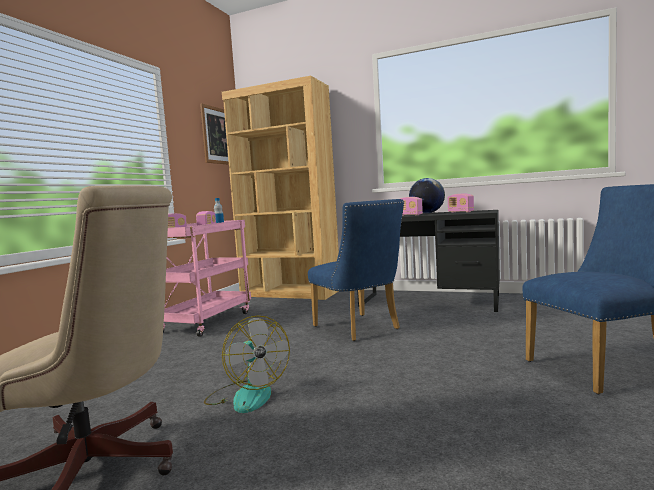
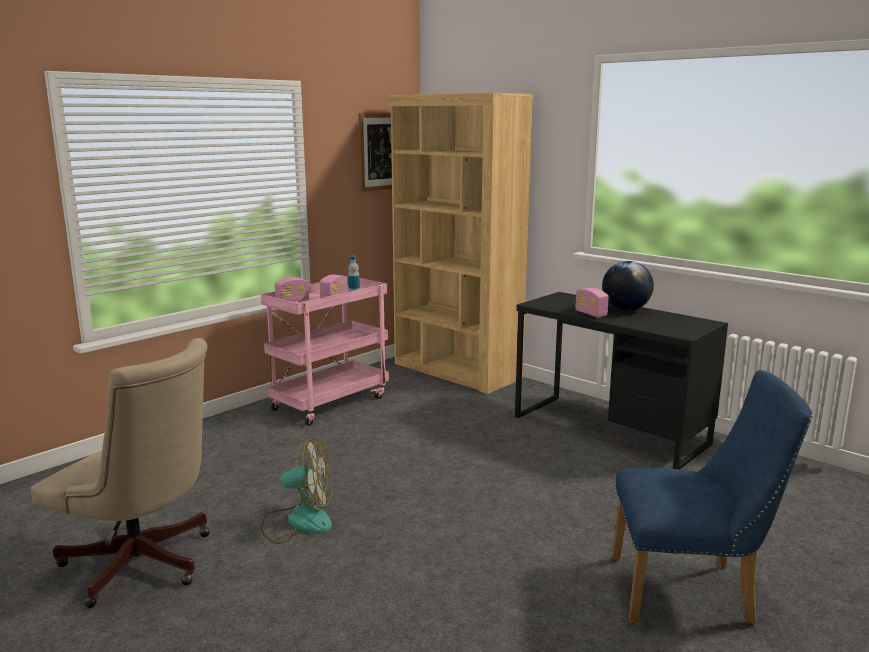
camera: 20 degrees right, 10 degrees up
(247, 395) = (298, 521): fan -> fan turned 75 degrees counterclockwise
(360, 329) = (481, 457): blue chair -> none
(460, 212) = (664, 321): radio -> none

